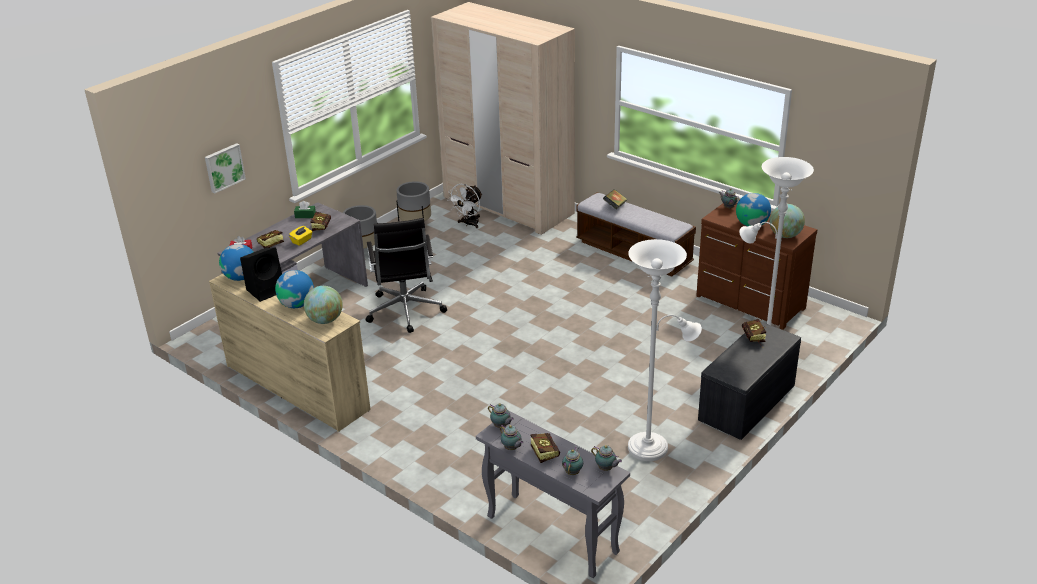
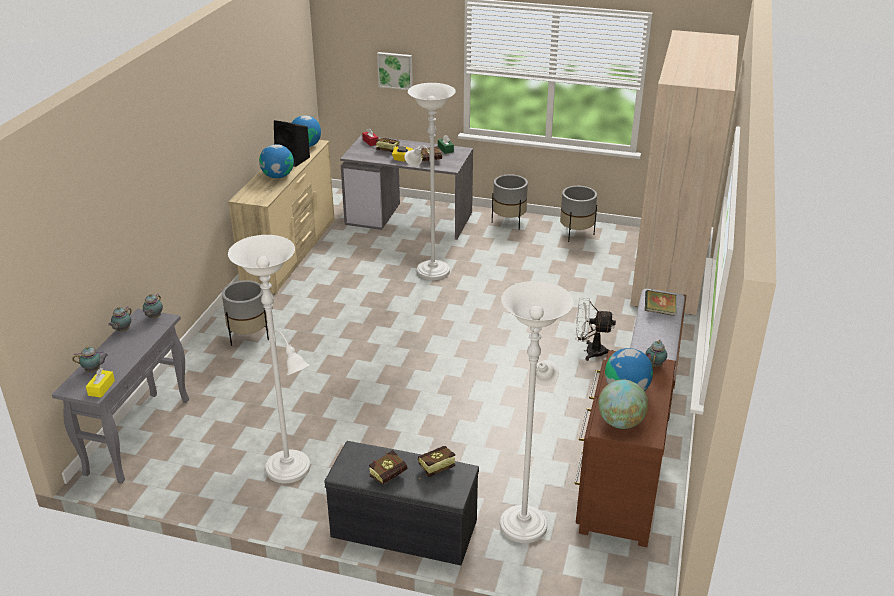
camera: 65 degrees right, 0 degrees up
(325, 320) = (260, 193): globe -> none
(405, 312) = (430, 269): black office chair -> white floor lamp
(434, 440) = (249, 337): none -> grey planter
(468, 224) = (610, 259): white fan -> white fan (589, 351)
(543, 451) = (121, 348): book -> book (391, 474)
(606, 469) = (101, 388): teapot -> yellow tissue box

